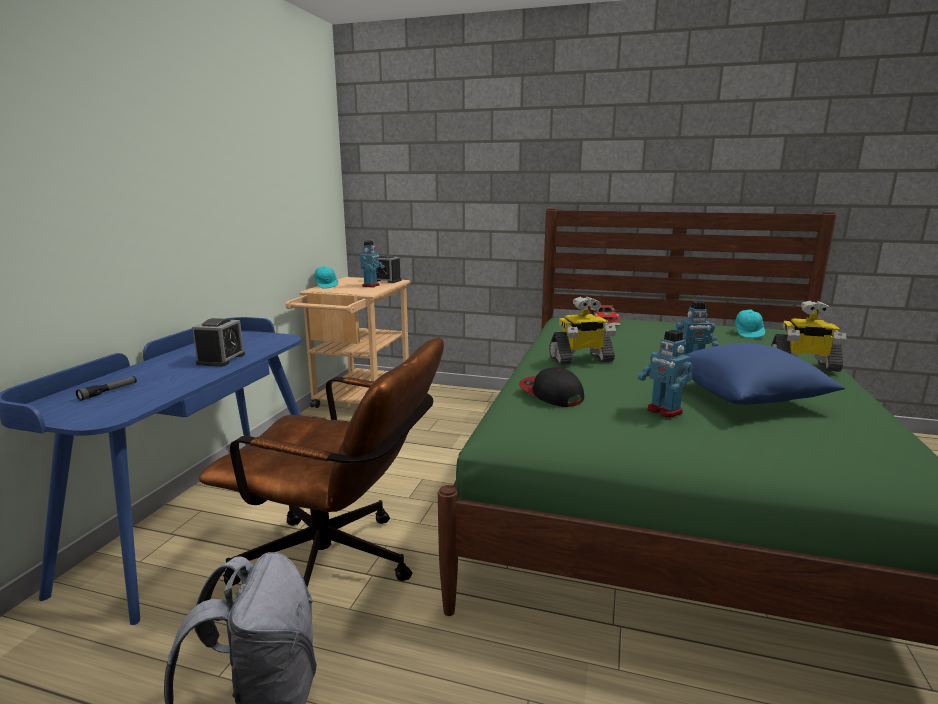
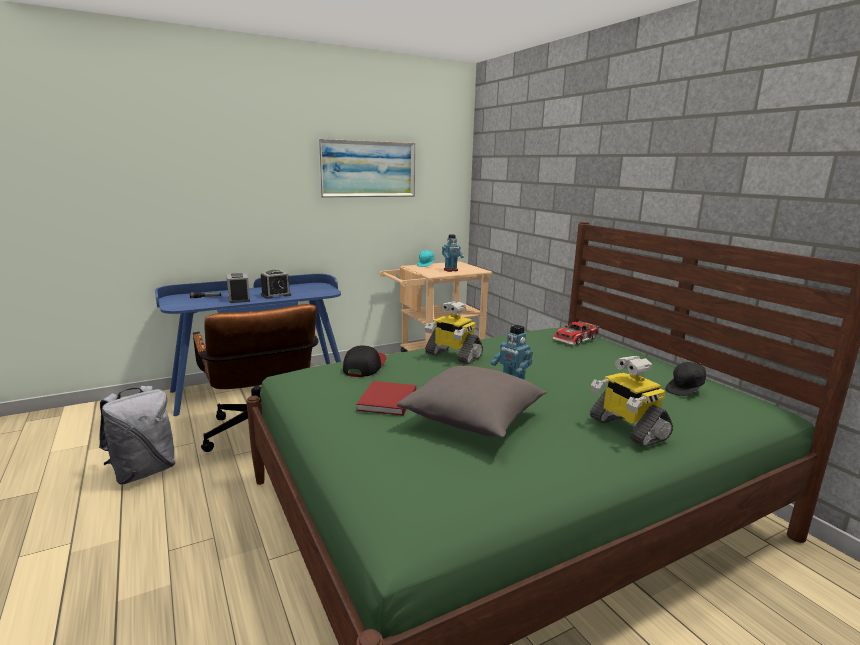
camera: 45 degrees right, 0 degrees up
(255, 157) = (368, 169): none -> picture
(386, 281) = (473, 269): alarm clock -> alarm clock (239, 299)
(664, 411) = (386, 401): toy robot -> red book
(747, 397) = (474, 421): blue pillow -> grey pillow
(748, 333) = (686, 390): turquoise cap -> black cap

